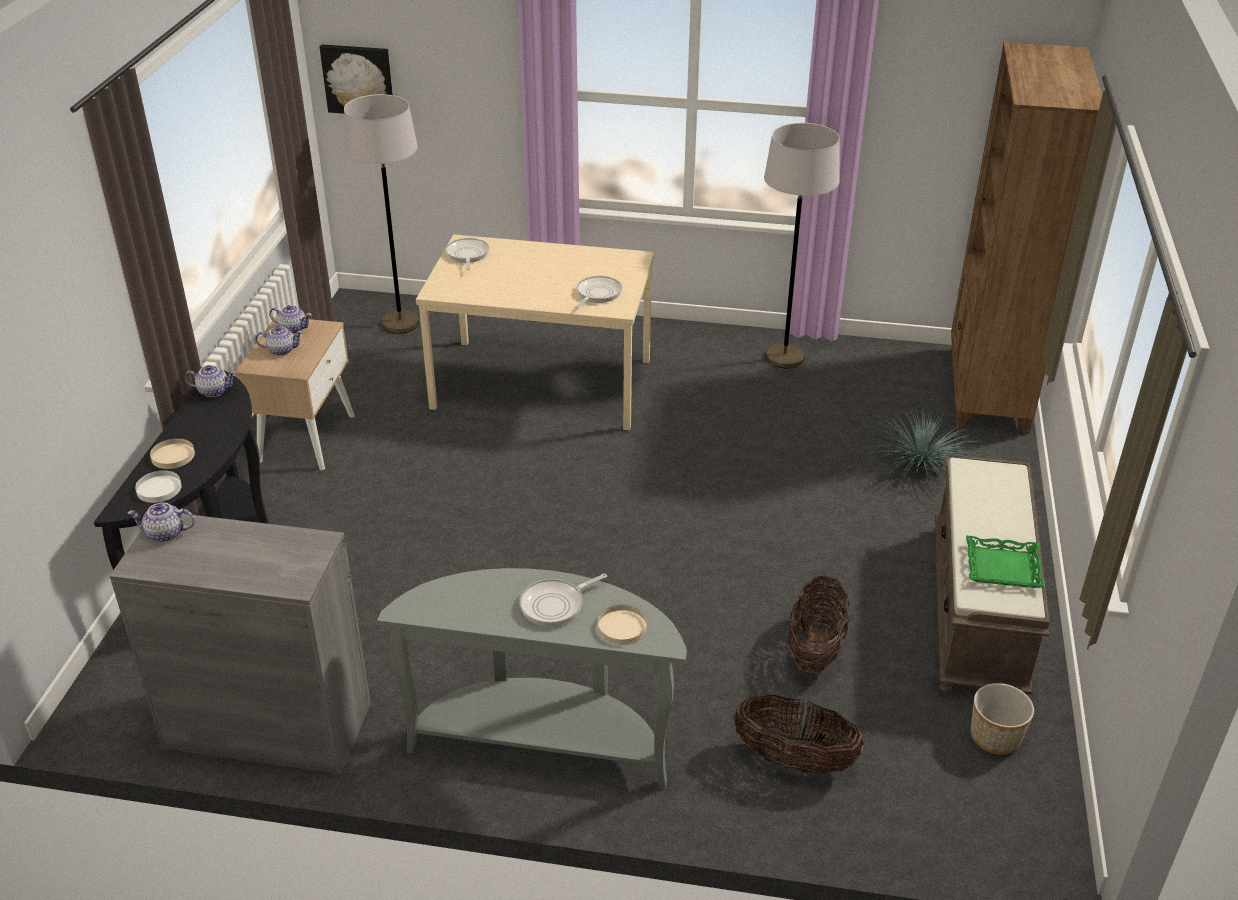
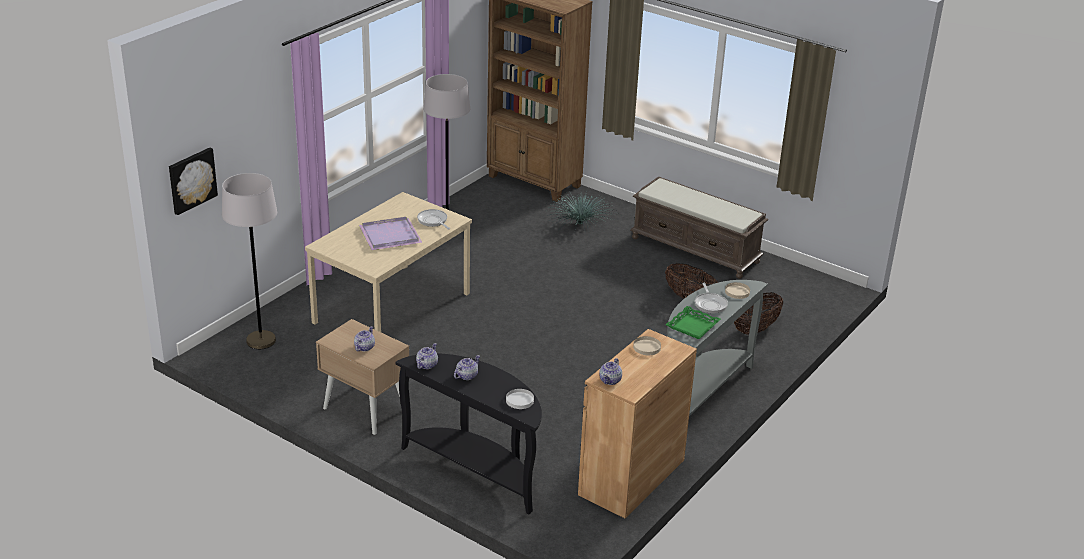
camera: 65 degrees left, 5 degrees down
(173, 455) = (488, 390): beige plate -> beige plate (646, 347)
(268, 726) = (631, 477): grey cabinet -> brown cabinet
(292, 329) = (340, 338): teapot -> teapot (466, 376)
(467, 255) = (339, 248): frying pan -> none
(531, 277) = (391, 235): none -> purple tray
(996, 737) = (774, 276): planter -> none
(1002, 567) = (725, 209): green tray -> green tray (692, 326)

